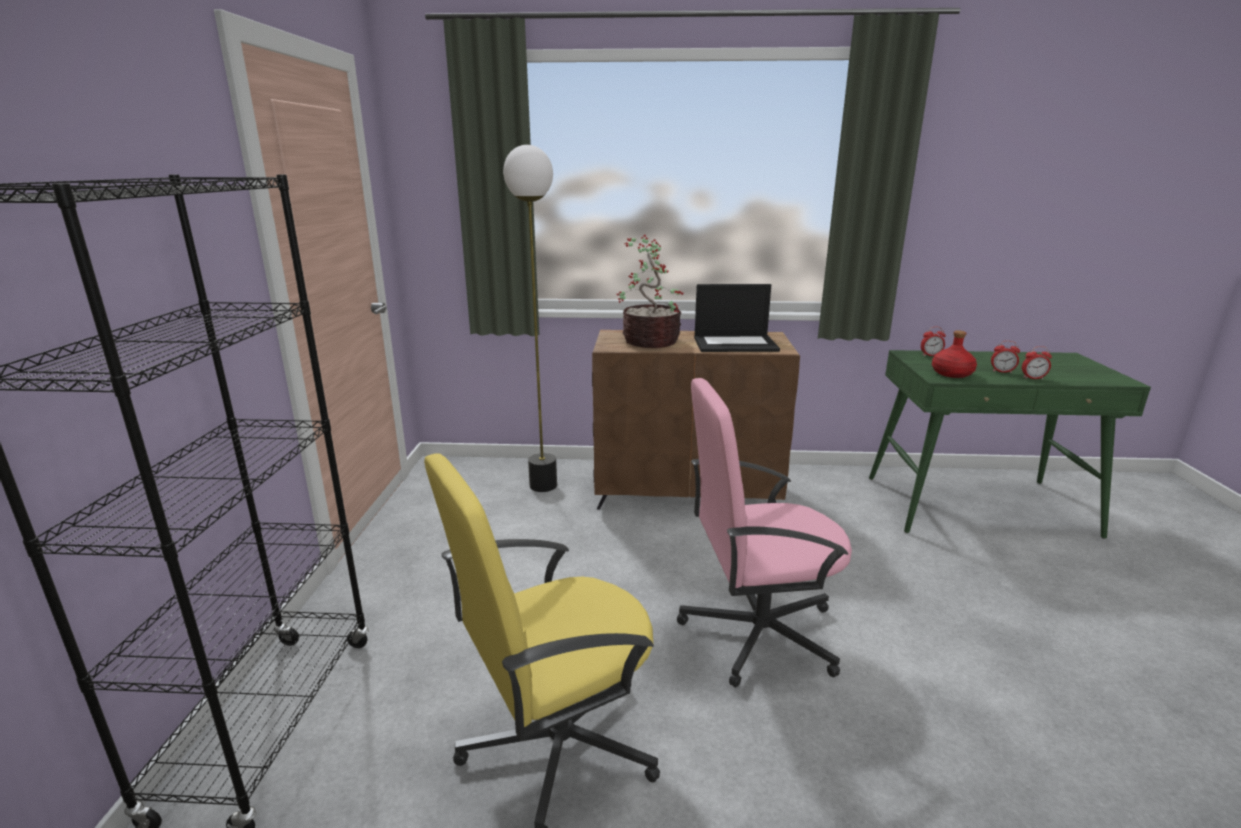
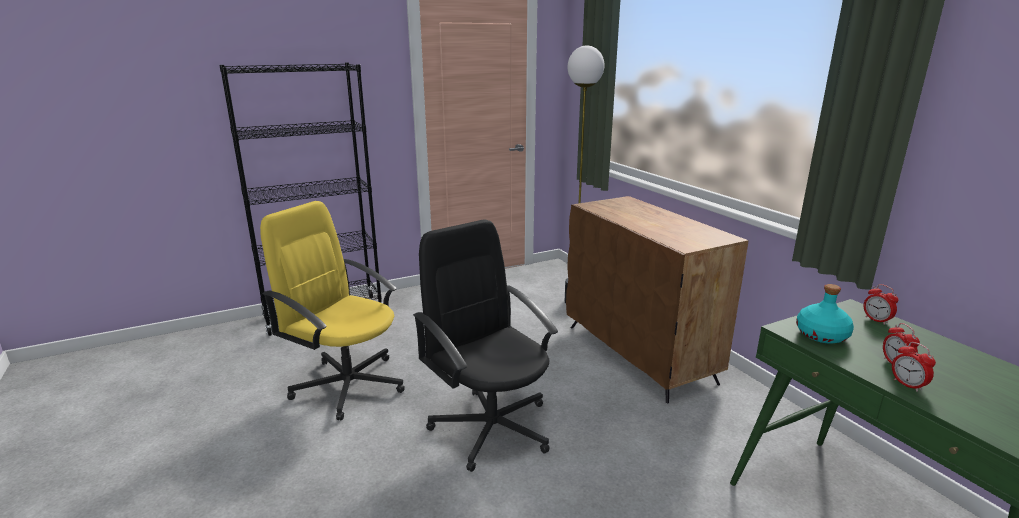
camera: 60 degrees right, 0 degrees up
(649, 341) = (626, 210): potted plant -> none
(736, 344) = (671, 231): laptop -> none
(757, 632) = (491, 426): pink office chair -> black office chair
(952, 374) = (821, 335): red bottle -> turquoise bottle

